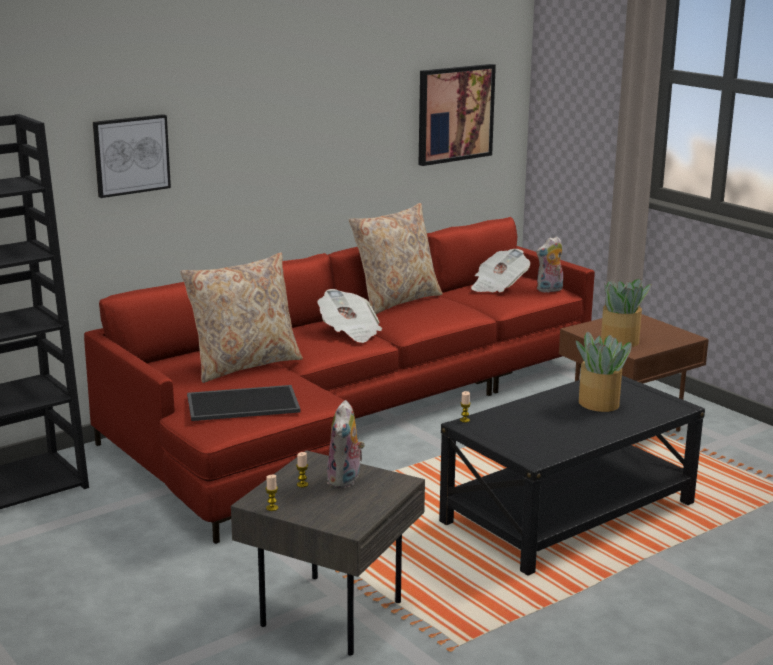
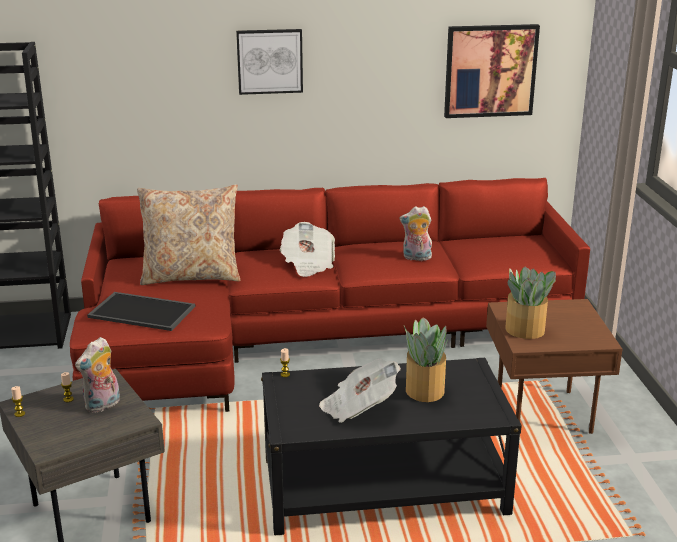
camera: 30 degrees right, 5 degrees up
(131, 155) = (139, 82): picture -> picture (269, 61)
(396, 301) = (385, 241): beige pillow -> none
(498, 286) = (495, 245): newspaper -> newspaper (358, 408)
(549, 290) = (541, 259): plush toy -> plush toy (416, 258)

